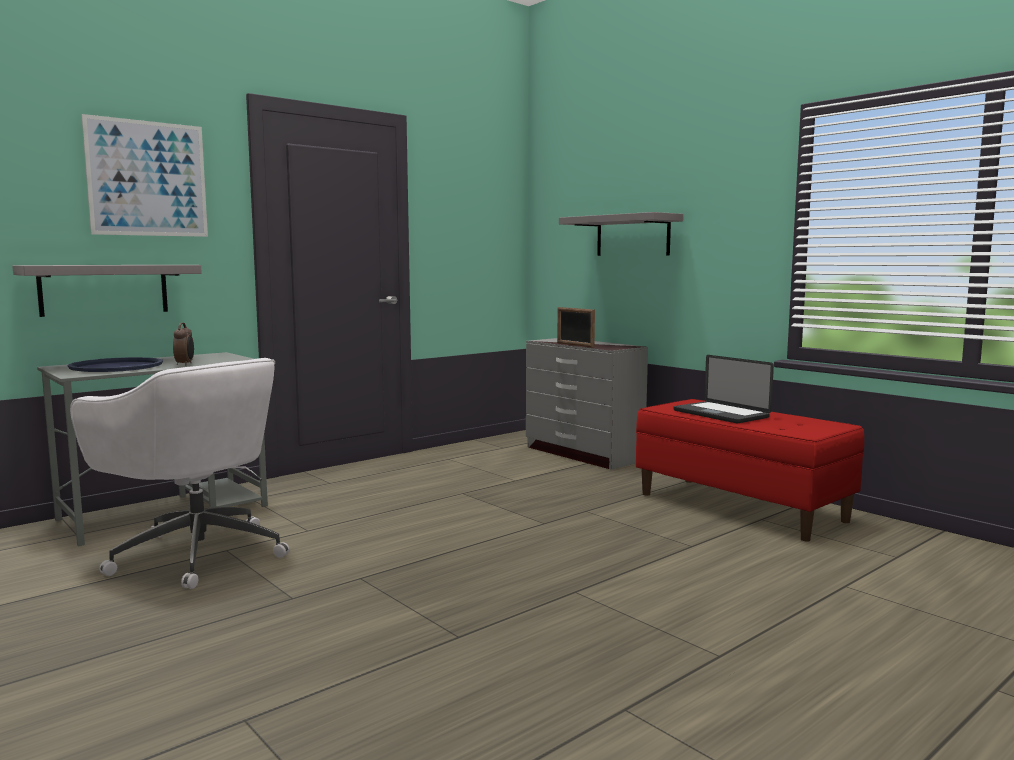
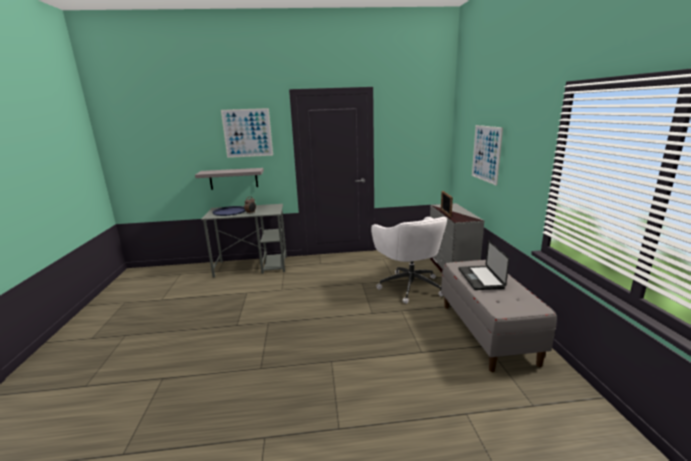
camera: 35 degrees right, 10 degrees up
(196, 553) = (237, 291): white office chair -> white office chair (410, 286)
(632, 236) = (486, 153): grey shelf -> picture
(741, 507) = (487, 332): red bench -> grey bench

